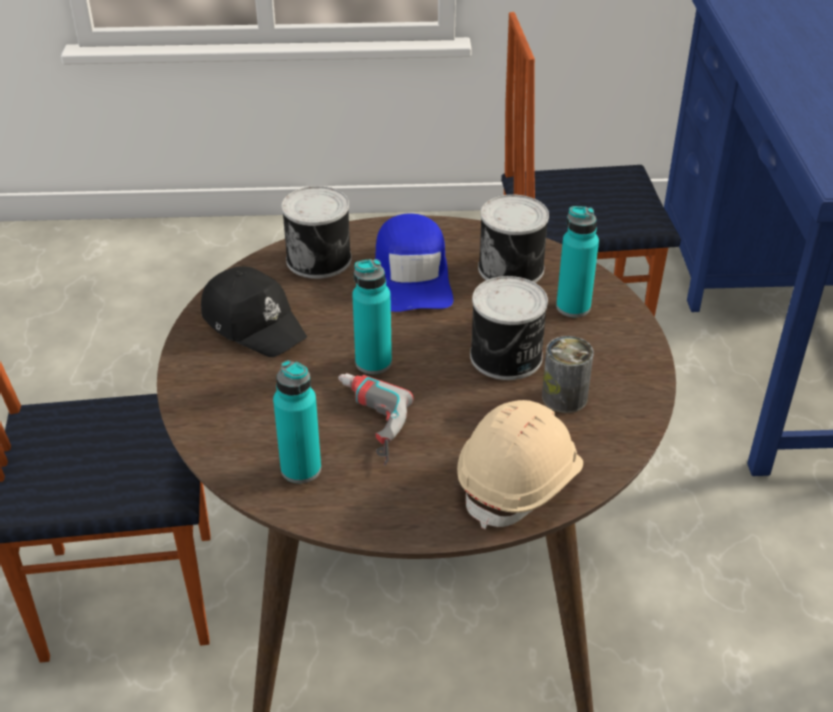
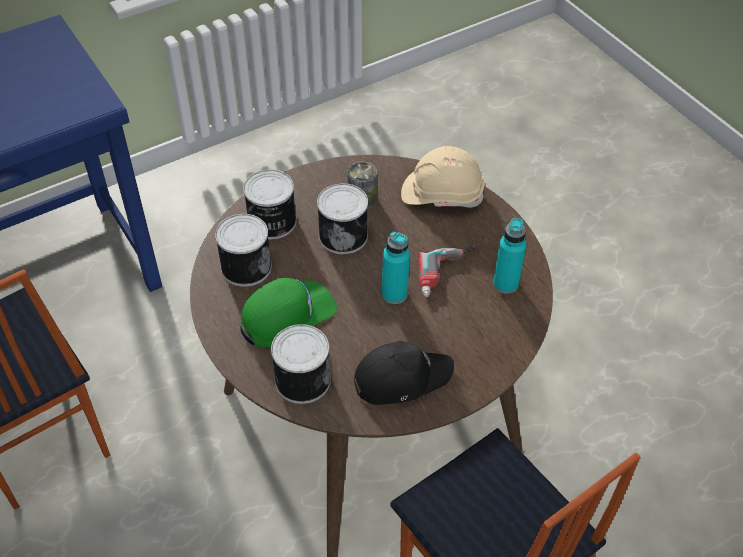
camera: 120 degrees left, 10 degrees up
(254, 323) = (401, 377): black cap -> black cap turned 60 degrees clockwise
(413, 275) = (287, 315): blue cap -> green cap
(573, 307) = (271, 222): turquoise bottle -> can

